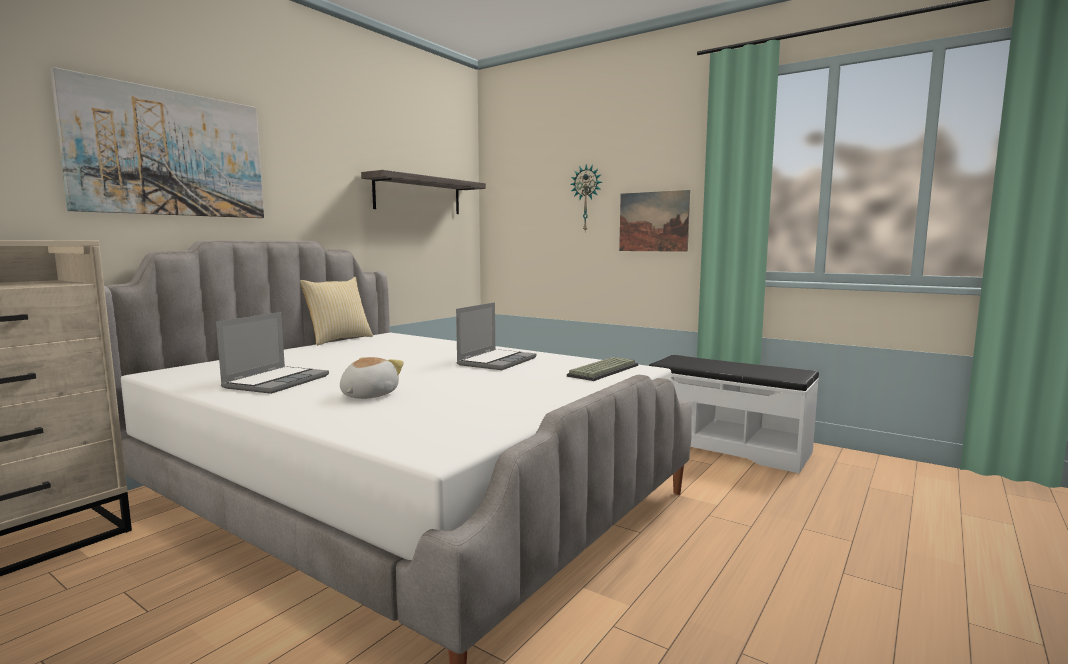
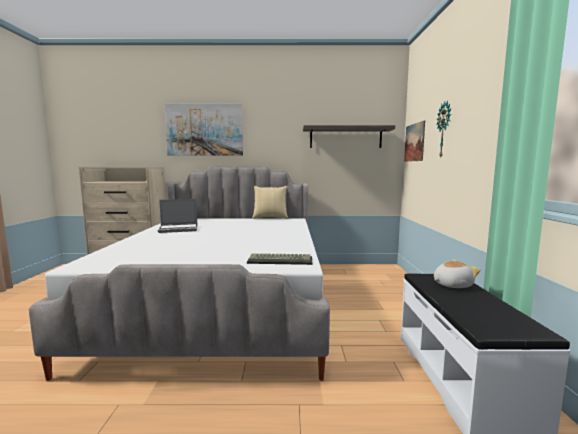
camera: 55 degrees right, 0 degrees up
(368, 395) = (167, 241): plush toy -> plush toy (451, 285)
(496, 361) = (267, 241): laptop -> none
(653, 221) = (478, 146): picture -> picture (414, 142)

